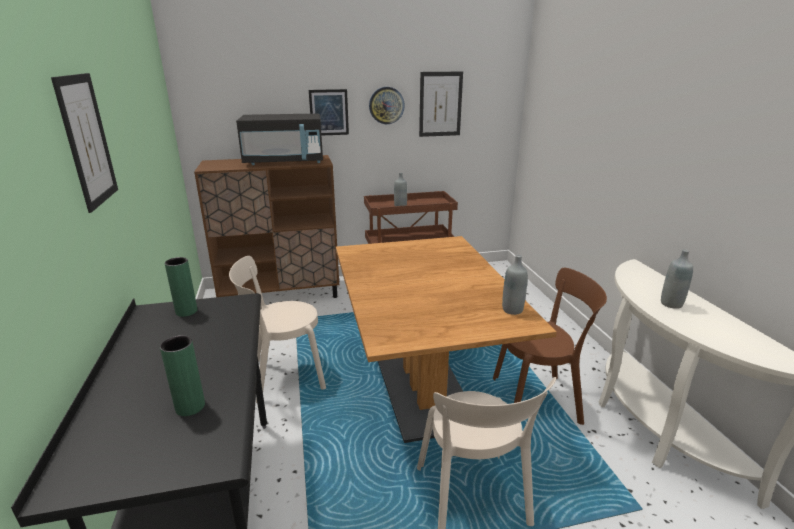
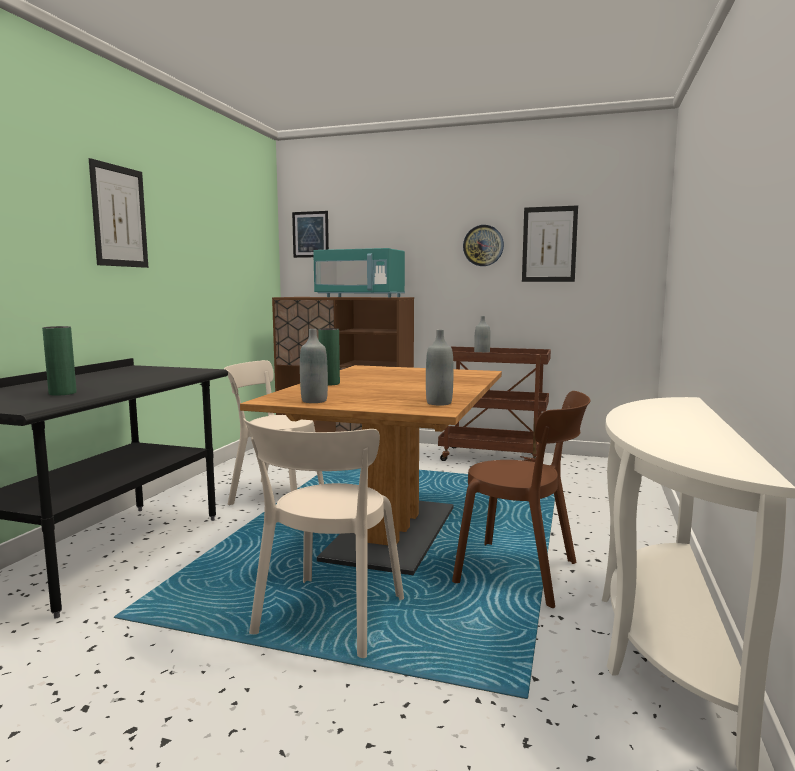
camera: 30 degrees right, 15 degrees down
(186, 311) = (156, 369): green vase -> green vase (329, 384)
(285, 162) = (360, 297): black microwave -> turquoise microwave
(329, 112) = (420, 253): picture -> picture (310, 234)
(671, 304) = (660, 421): grey bottle -> grey bottle (314, 401)

